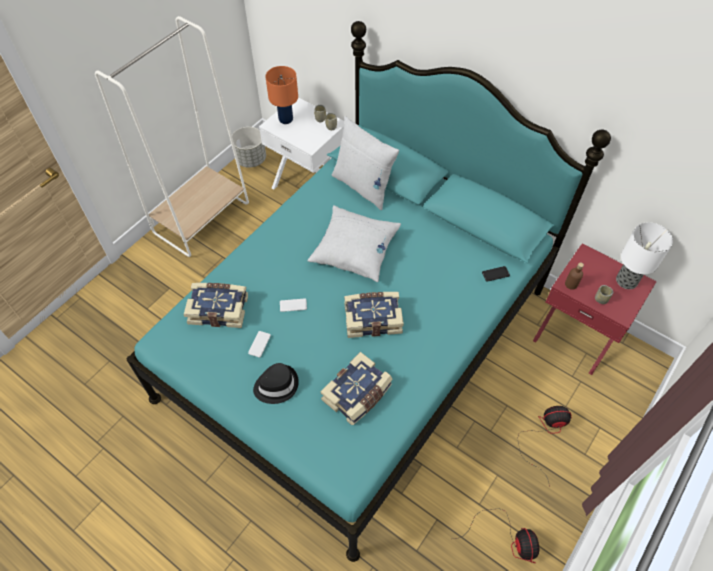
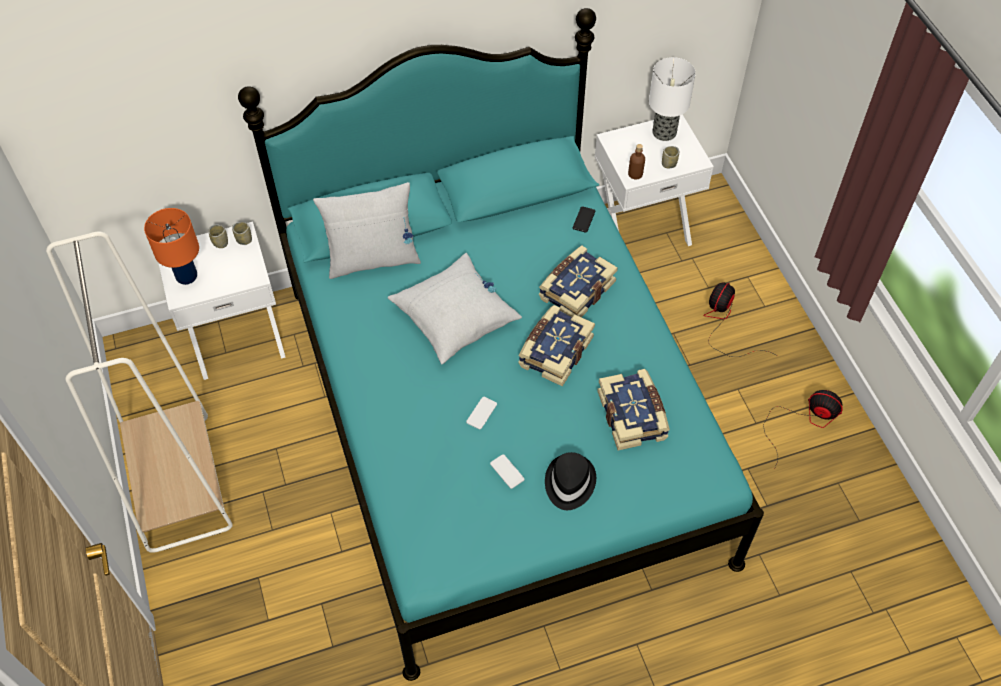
camera: 55 degrees left, 0 degrees up
(219, 309) = (428, 487): book -> book (575, 290)
(251, 159) = (133, 375): grey planter -> none
(575, 335) = (641, 227): red nightstand -> white nightstand

